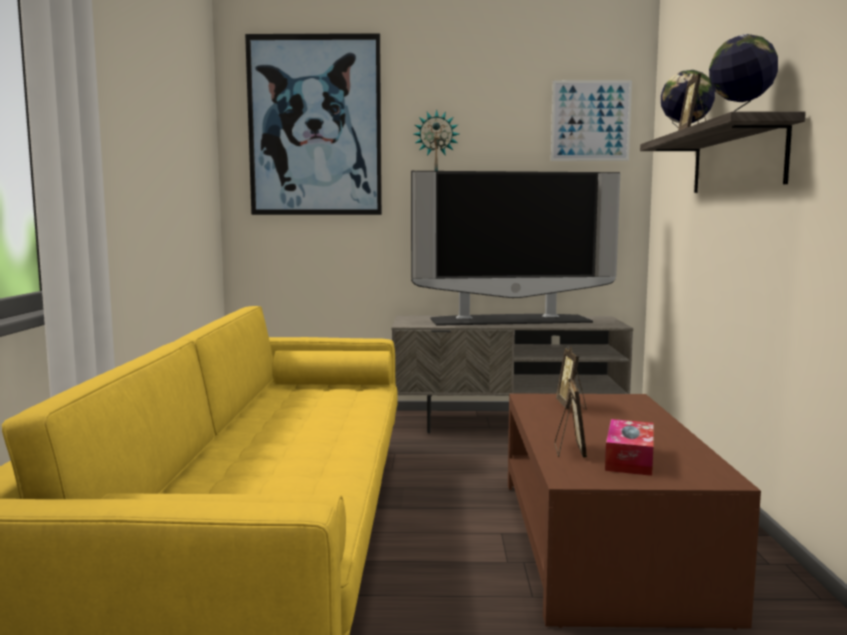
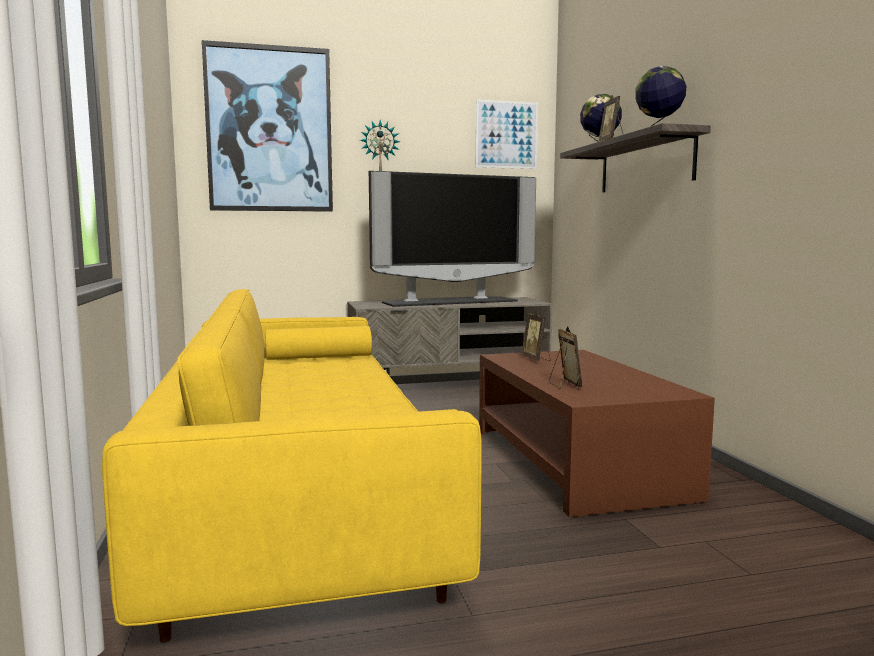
camera: 15 degrees left, 0 degrees up
(629, 459) = (611, 387): tissue box -> none

